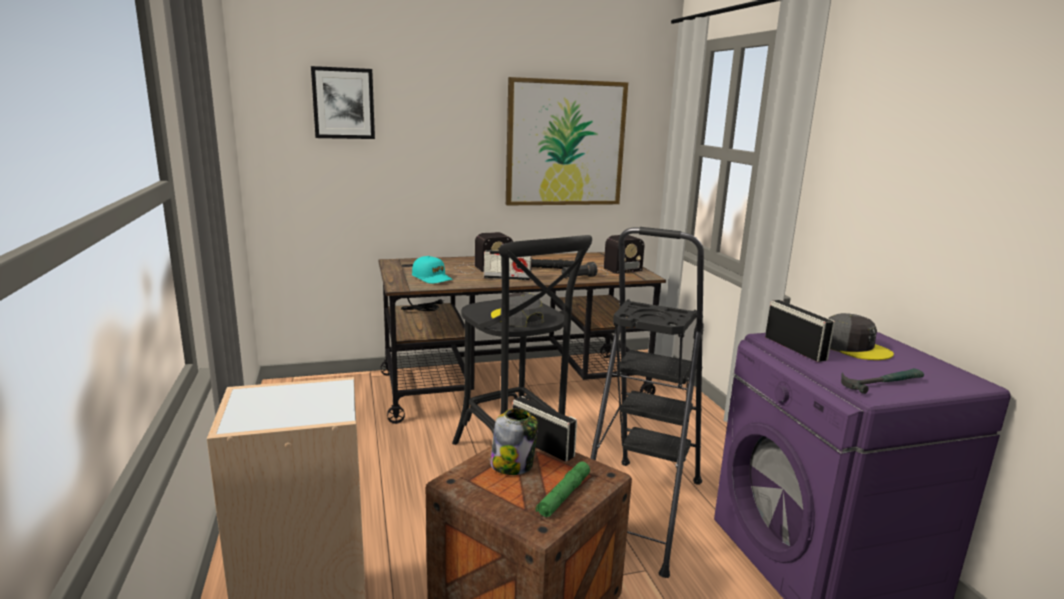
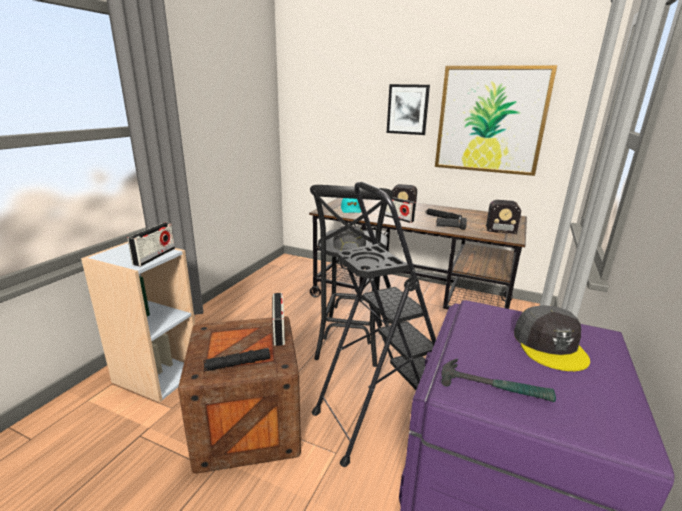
camera: 40 degrees right, 5 degrees up
(343, 103) = (333, 89): picture -> picture (407, 109)
(513, 465) = (245, 334): jar -> none
(563, 495) = (237, 364): green flashlight -> black flashlight
(795, 348) = (479, 325): radio -> radio (155, 256)

